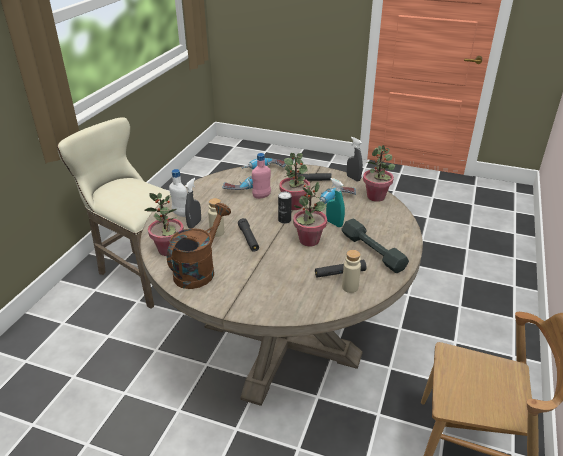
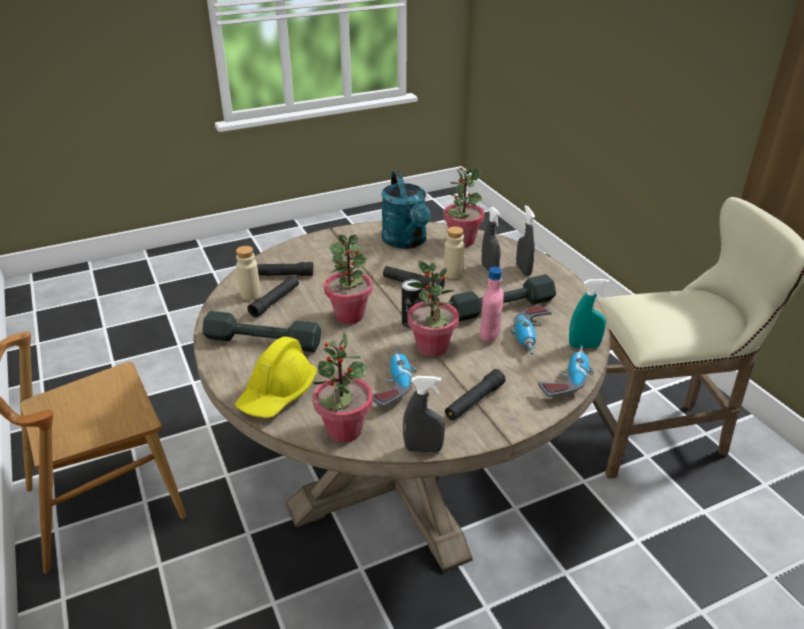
camera: 135 degrees right, 0 degrees up
(180, 214) = (523, 270): white bottle -> grey spray bottle
(199, 270) = (406, 242): brown watering can -> turquoise watering can
(231, 204) = (502, 307): none -> grey dumbbell
(313, 291) = (282, 275): none -> black flashlight
(334, 223) = (349, 351): turquoise spray bottle -> turquoise spray bottle (584, 346)
(390, 223) = (277, 393): none -> yellow hard hat

